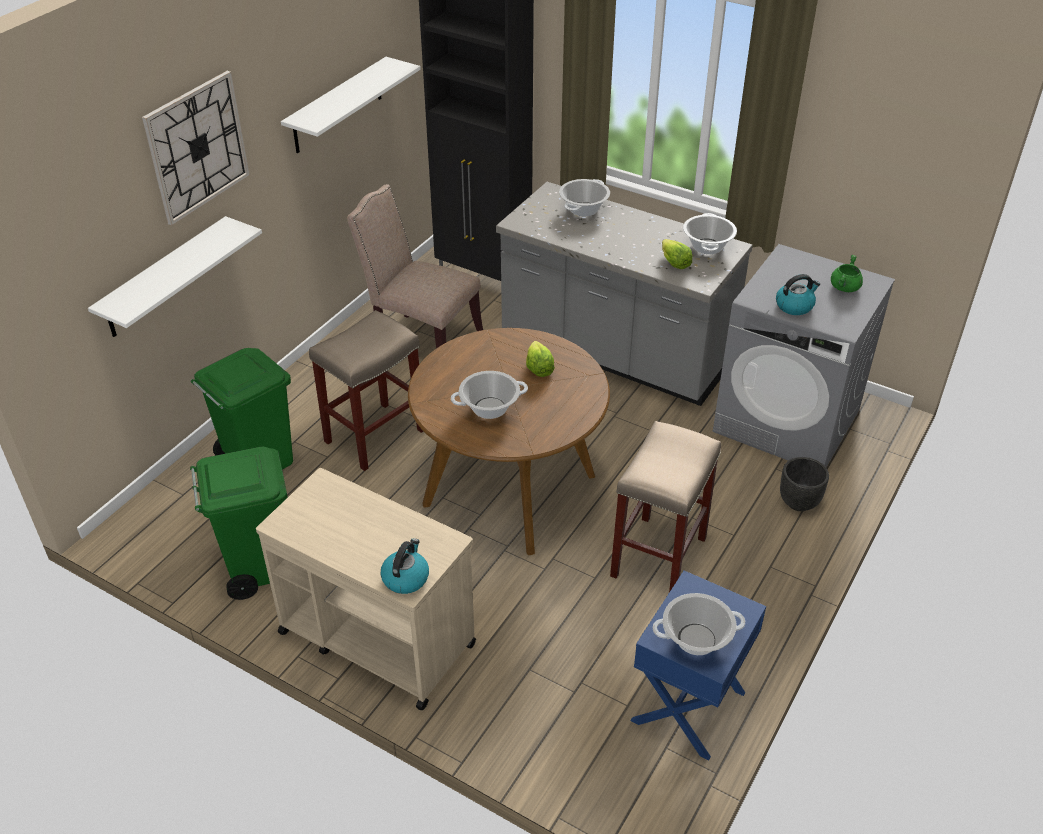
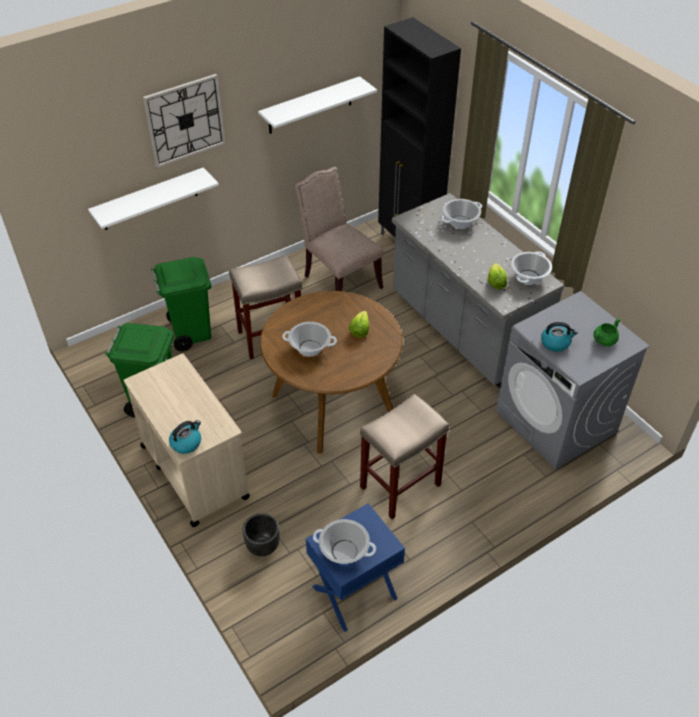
camera: 25 degrees right, 5 degrees up
(798, 503) = (523, 484): black planter -> black planter (262, 547)

